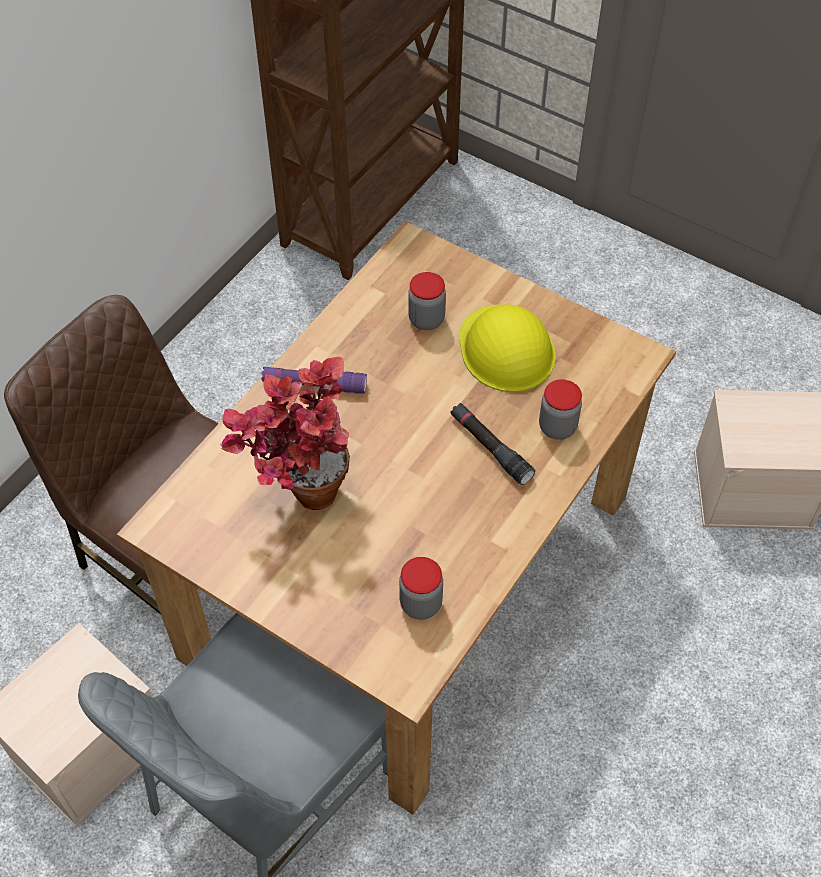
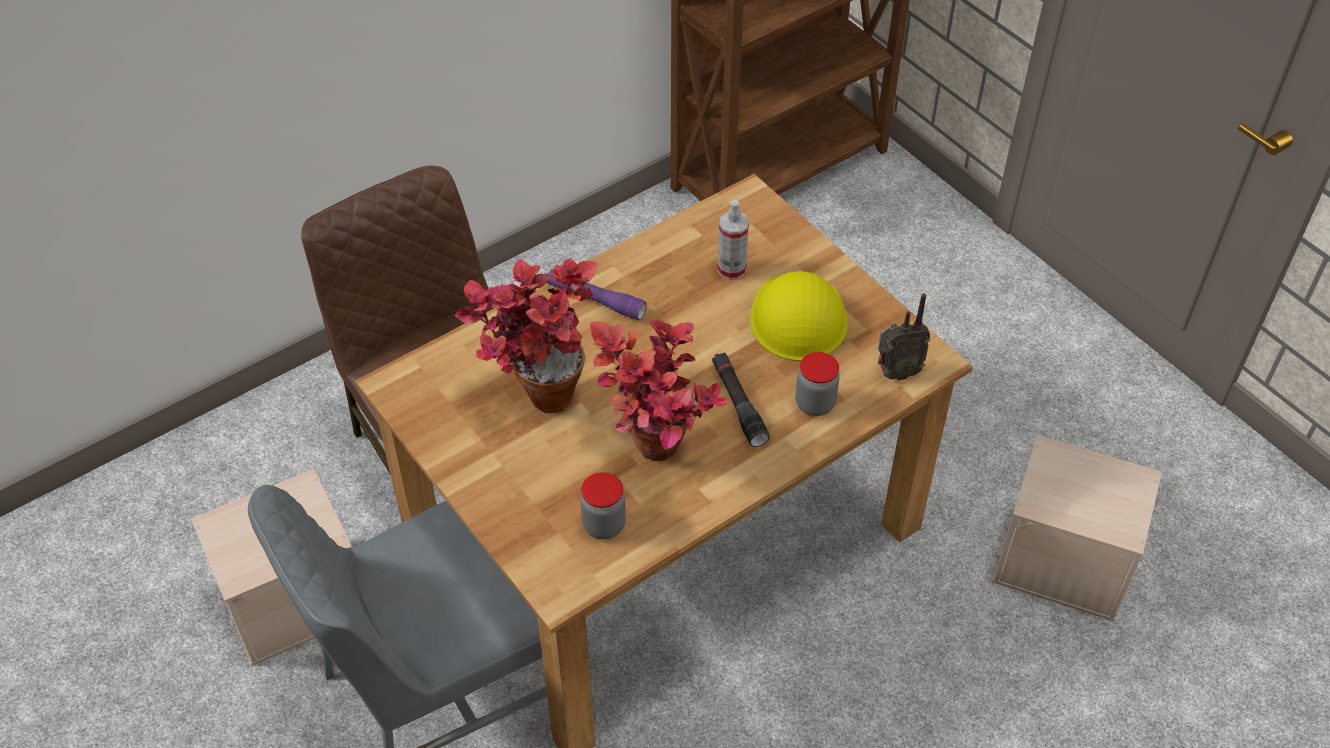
camera: 20 degrees right, 5 degrees down
(426, 319) = (731, 269): jar -> spray bottle
(440, 524) = (657, 459): none -> potted plant
(614, 376) = (896, 372): none -> radio

